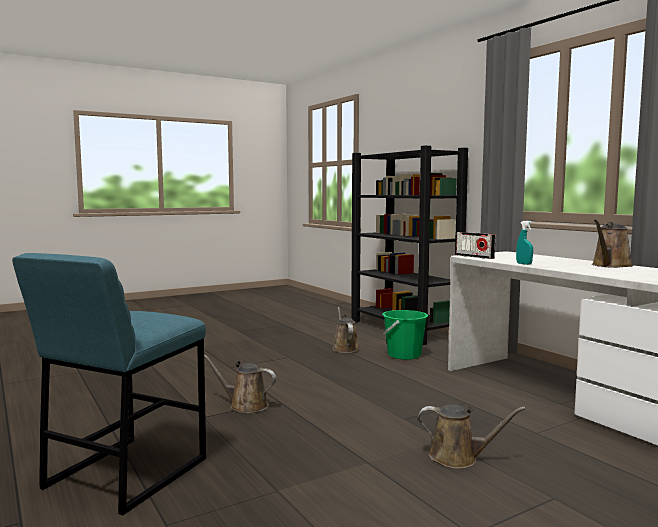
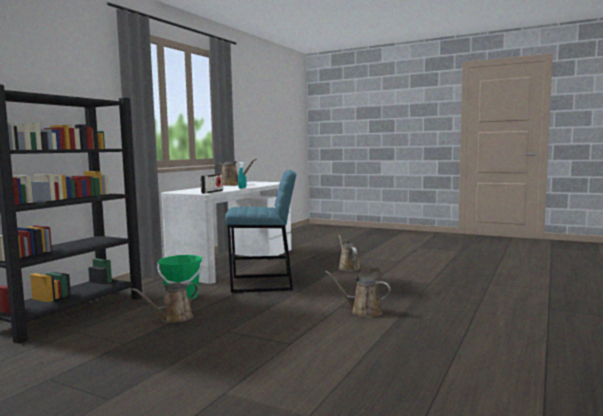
camera: 120 degrees left, 0 degrees up
(124, 474) = (485, 307): blue stool -> blue stool (264, 283)
(245, 405) = (363, 311): brown watering can -> brown watering can turned 120 degrees clockwise

